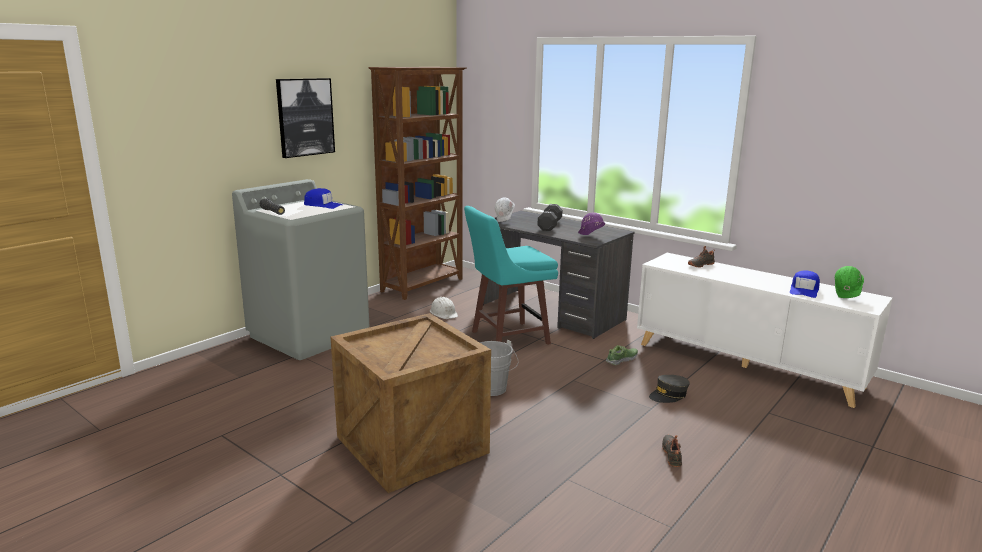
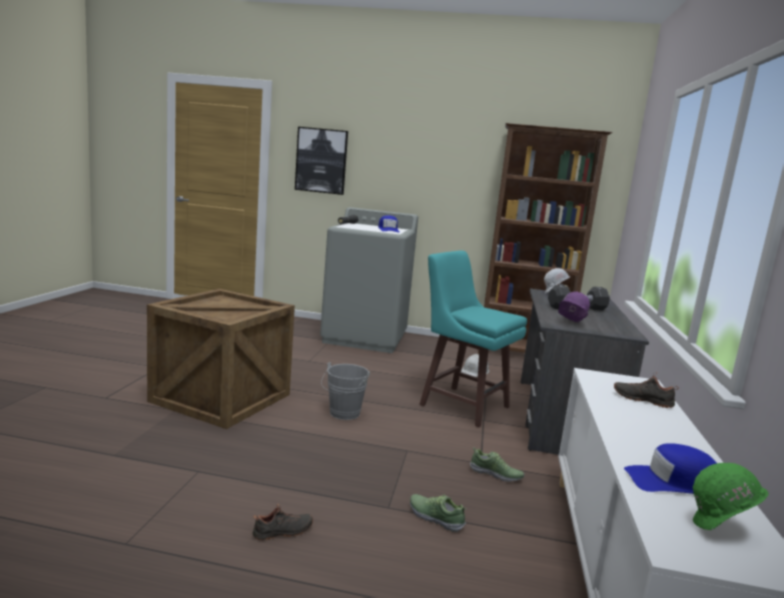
camera: 60 degrees right, 5 degrees down
(305, 117) = (428, 163): picture -> picture (321, 161)
(668, 395) = (435, 517): grey cap -> shoe

